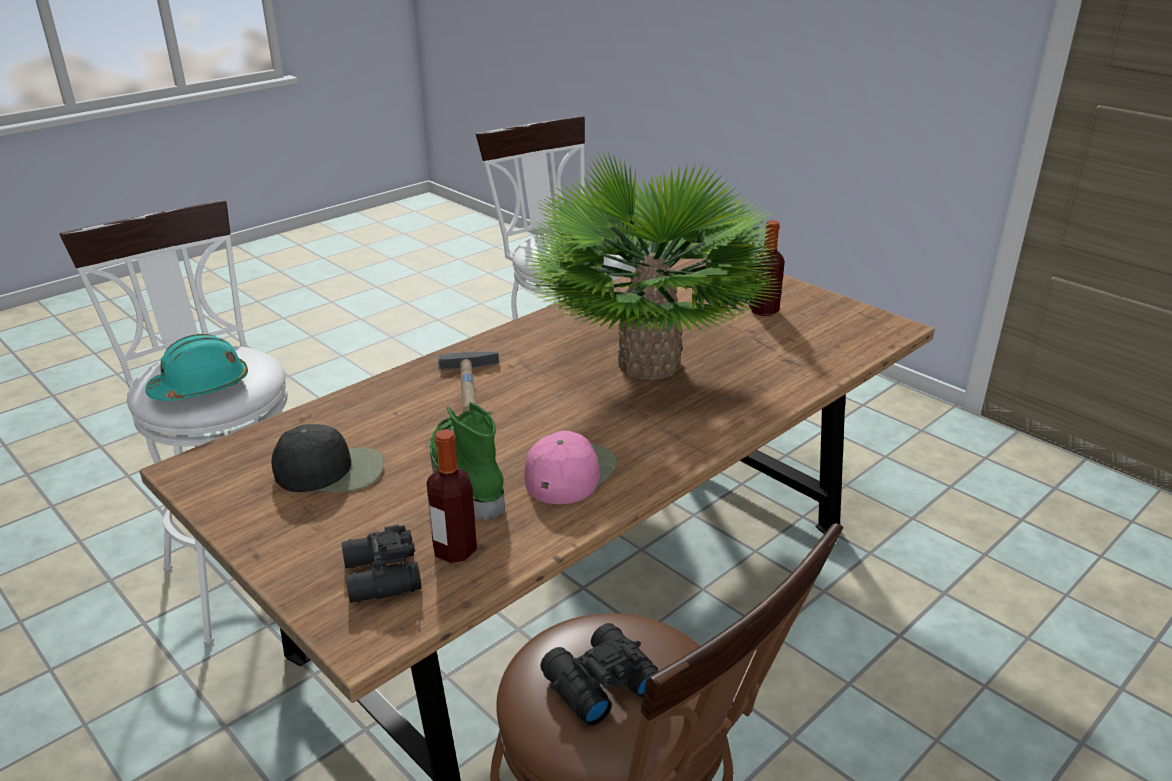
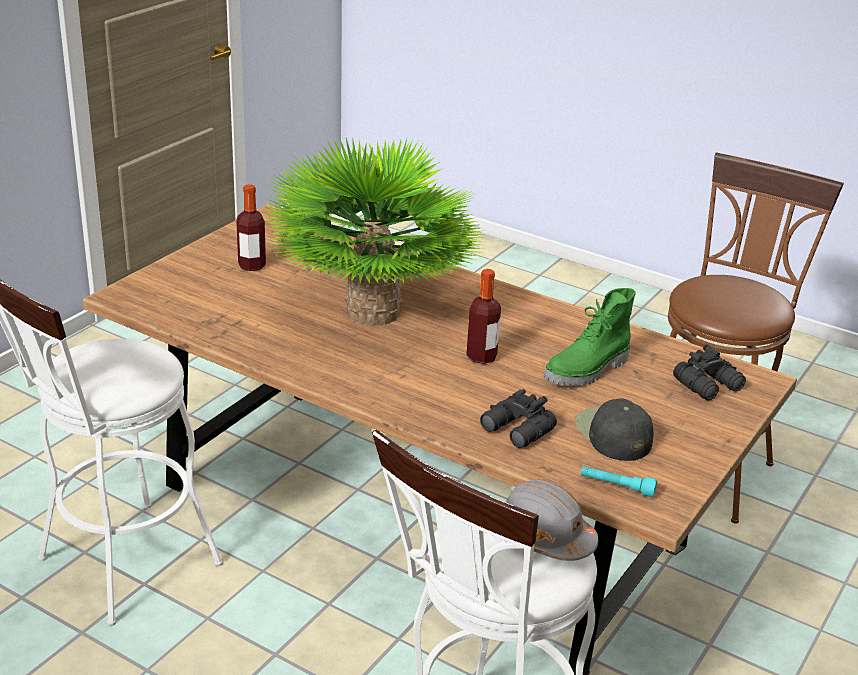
camera: 105 degrees left, 0 degrees up
(201, 387) = (544, 537): turquoise hard hat -> grey hard hat
(244, 452) = (616, 487): none -> turquoise flashlight
(455, 550) = (664, 363): bottle -> bottle (481, 357)
(471, 387) = (450, 390): hammer -> none
(570, 472) = (551, 332): pink cap -> none
(597, 683) = (739, 299): black binoculars -> black binoculars (517, 431)

